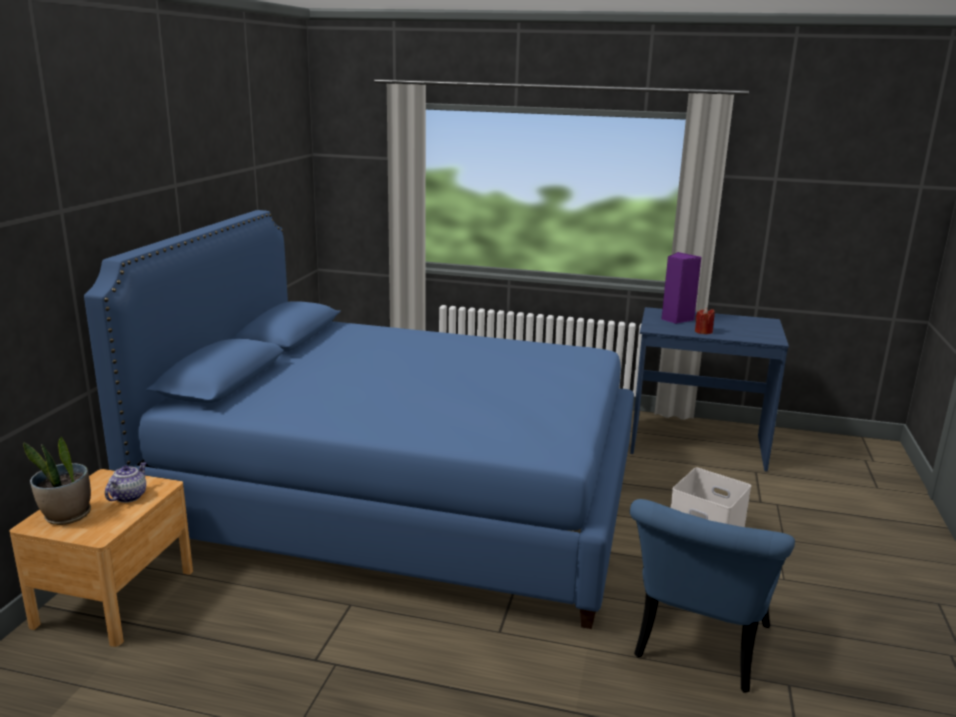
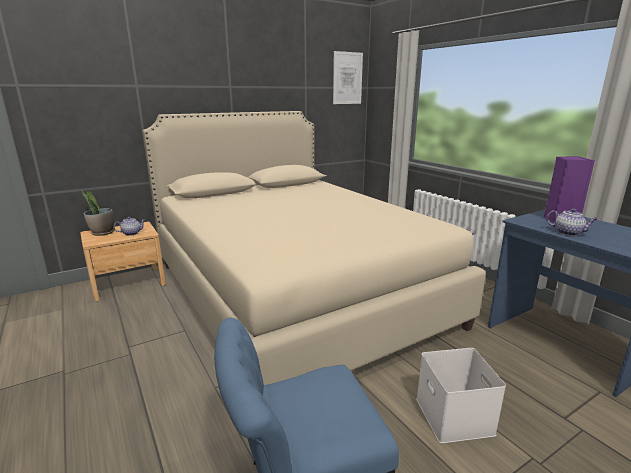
camera: 45 degrees right, 0 degrees up
(295, 144) = (347, 78): none -> picture
(402, 500) = (294, 293): blue bed -> beige bed
(703, 332) = (568, 233): red candle -> teapot

